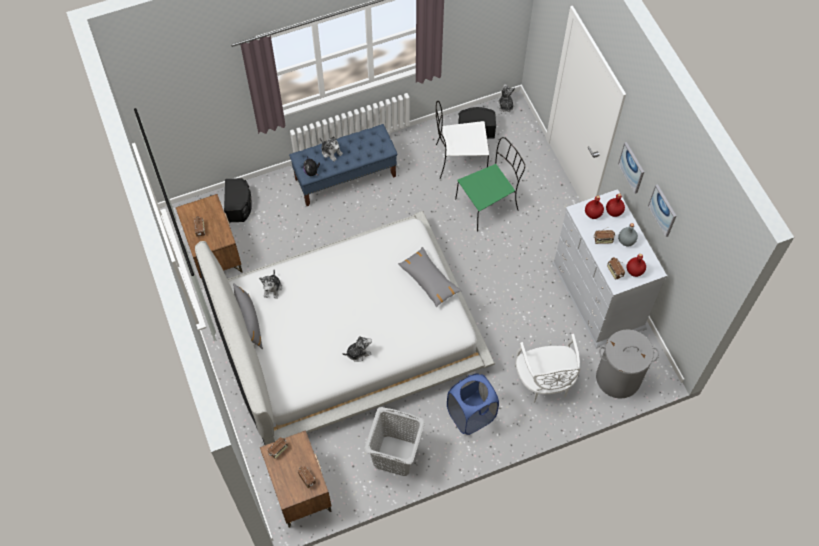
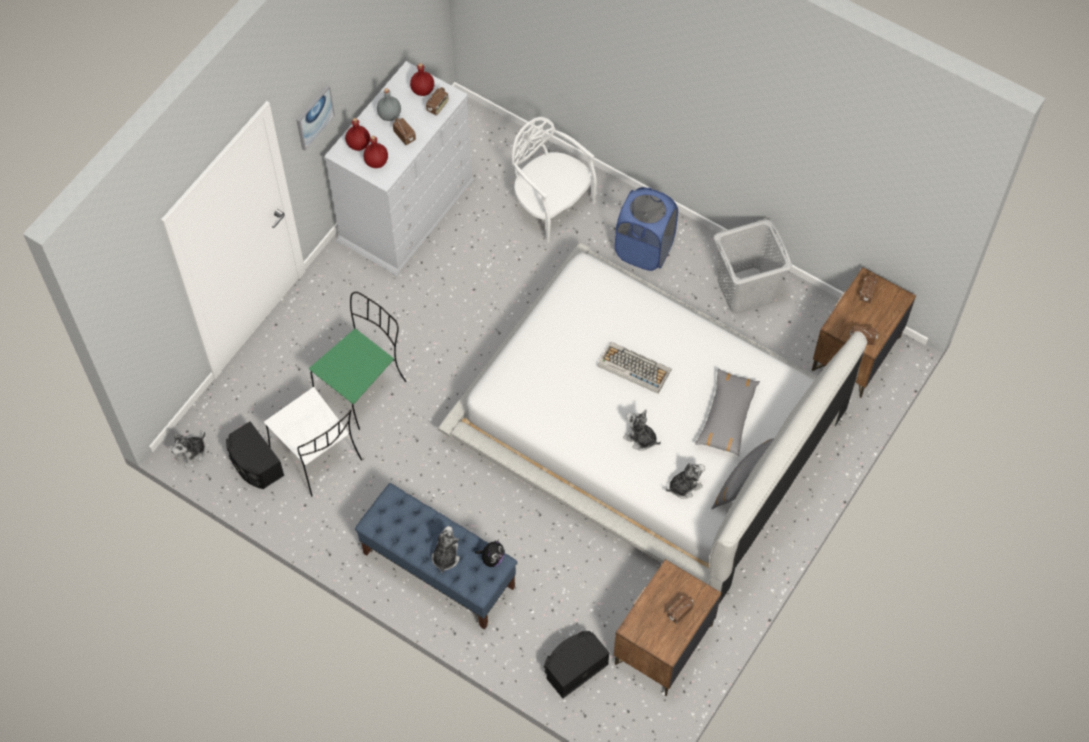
camera: 125 degrees left, 0 degrees up
(358, 352) = (689, 346): plush toy -> plush toy (640, 438)
(368, 311) = (633, 368): none -> keyboard
(429, 280) = (545, 333): grey pillow -> grey pillow (727, 416)
(488, 204) = (361, 386): green chair -> green chair turned 105 degrees clockwise
(544, 381) = (551, 205): white chair -> white chair turned 90 degrees counterclockwise
(618, 378) = (494, 144): grey laundry basket -> none
(663, 210) = (361, 52): picture -> none

